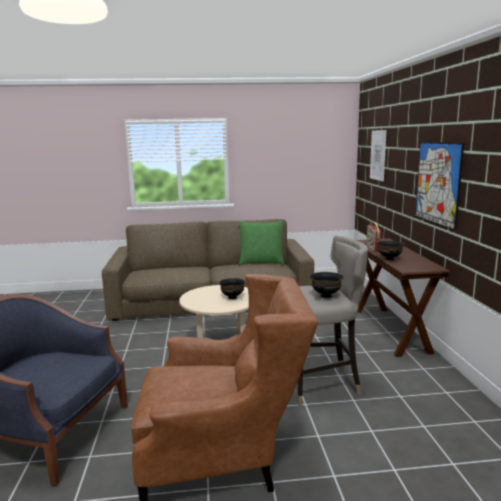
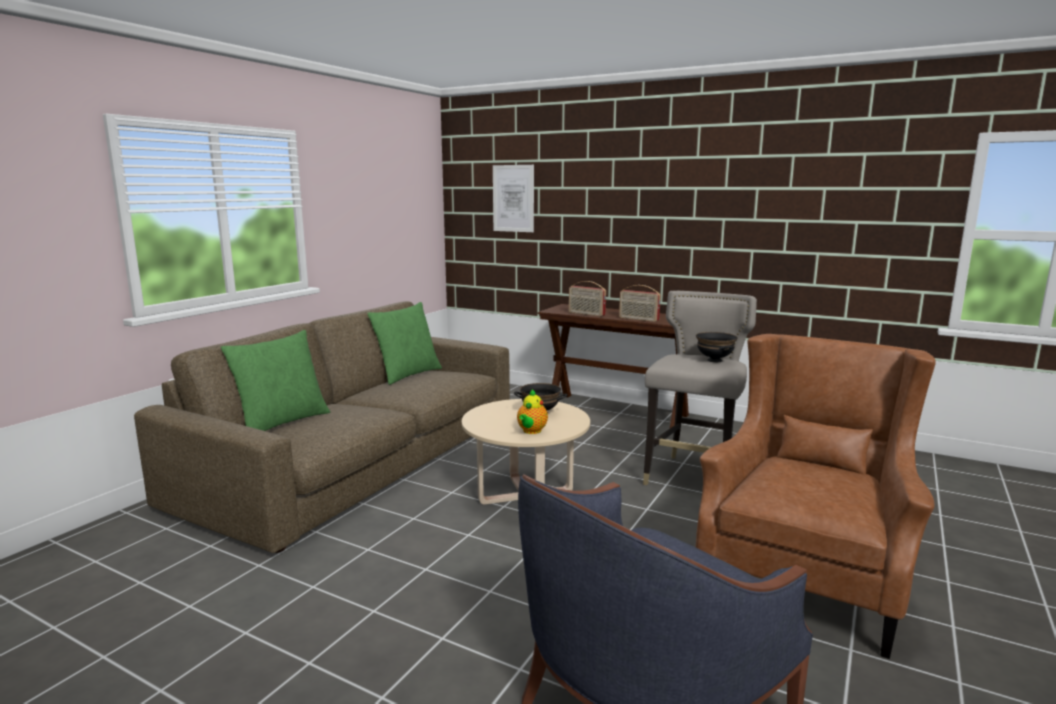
camera: 55 degrees left, 0 degrees up
(164, 267) = (282, 422): none -> green pillow
(201, 303) = (531, 431): none -> teapot
(389, 259) = (638, 319): black bowl -> radio
(437, 183) = (668, 225): picture -> none

